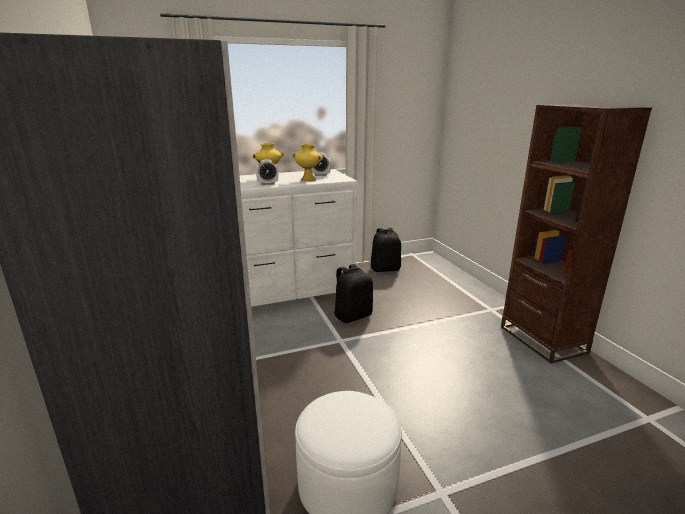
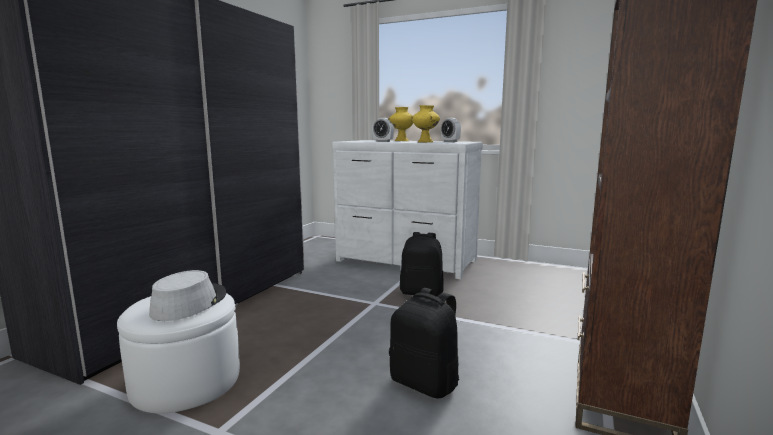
camera: 45 degrees right, 10 degrees down
(360, 415) = (189, 303): none -> grey hat
(385, 269) = (534, 272): black backpack -> black backpack (425, 383)

